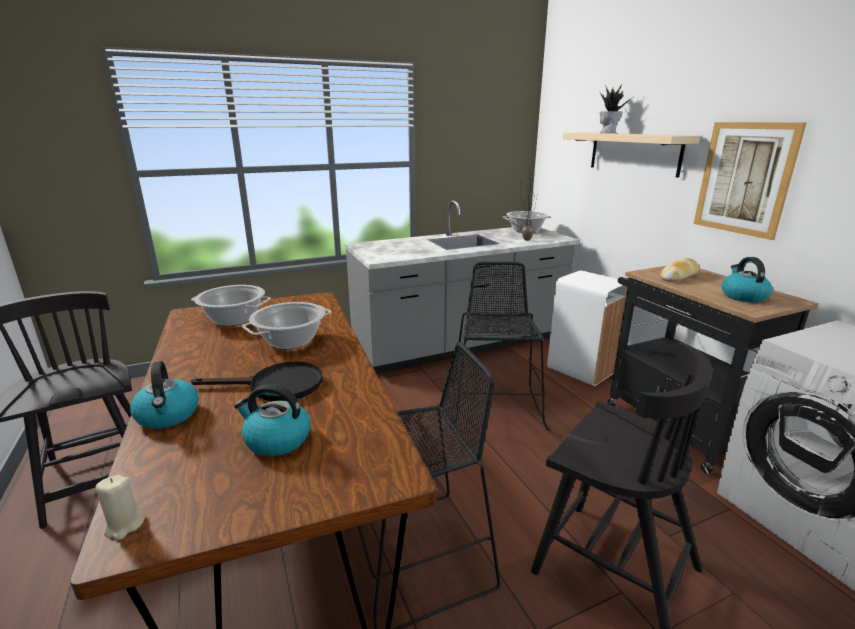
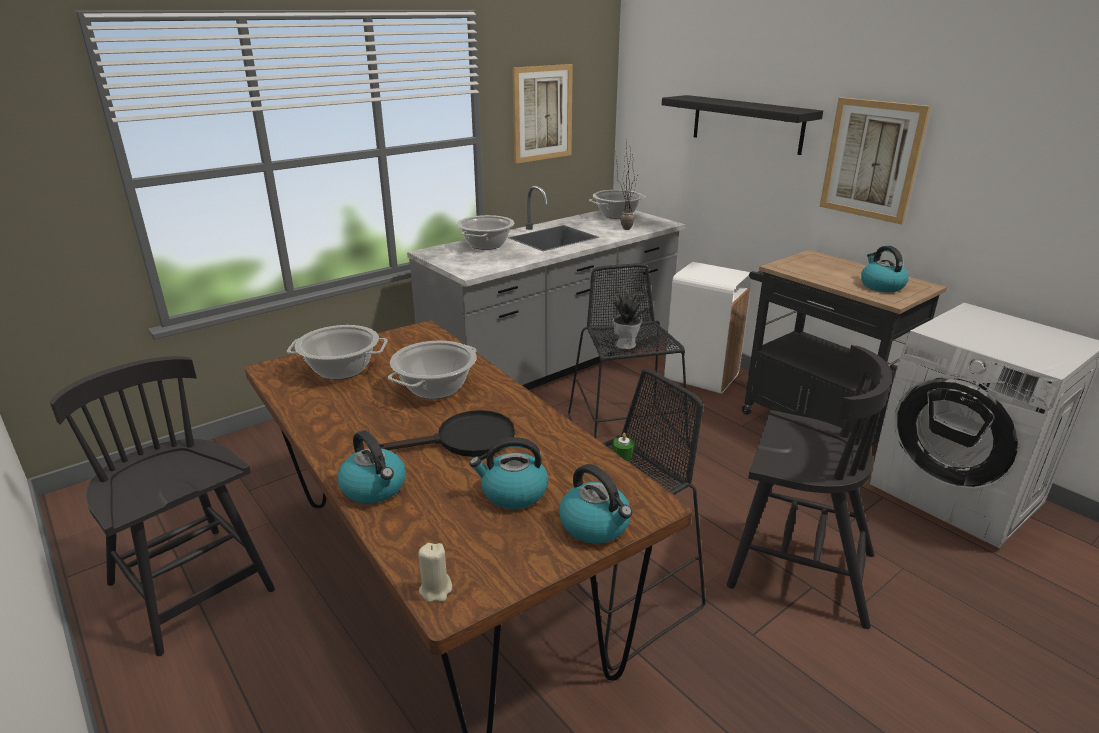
camera: 15 degrees left, 5 degrees up
(326, 487) = (596, 525): none -> kettle
(406, 243) = (486, 245): none -> cooking pot
(430, 422) = (623, 455): none -> green candle
(469, 147) = (542, 113): none -> picture
(608, 133) = (717, 100): potted plant -> potted plant (626, 344)
(634, 153) = (747, 124): beige shelf -> black shelf
(679, 276) = (813, 267): bread -> none

